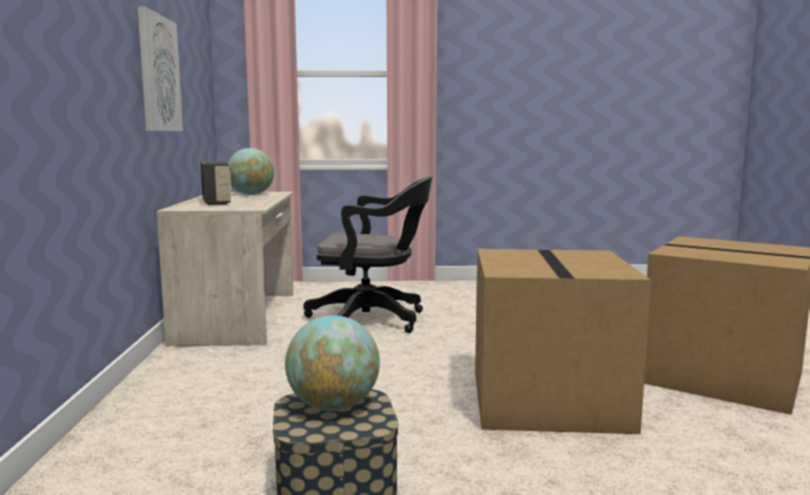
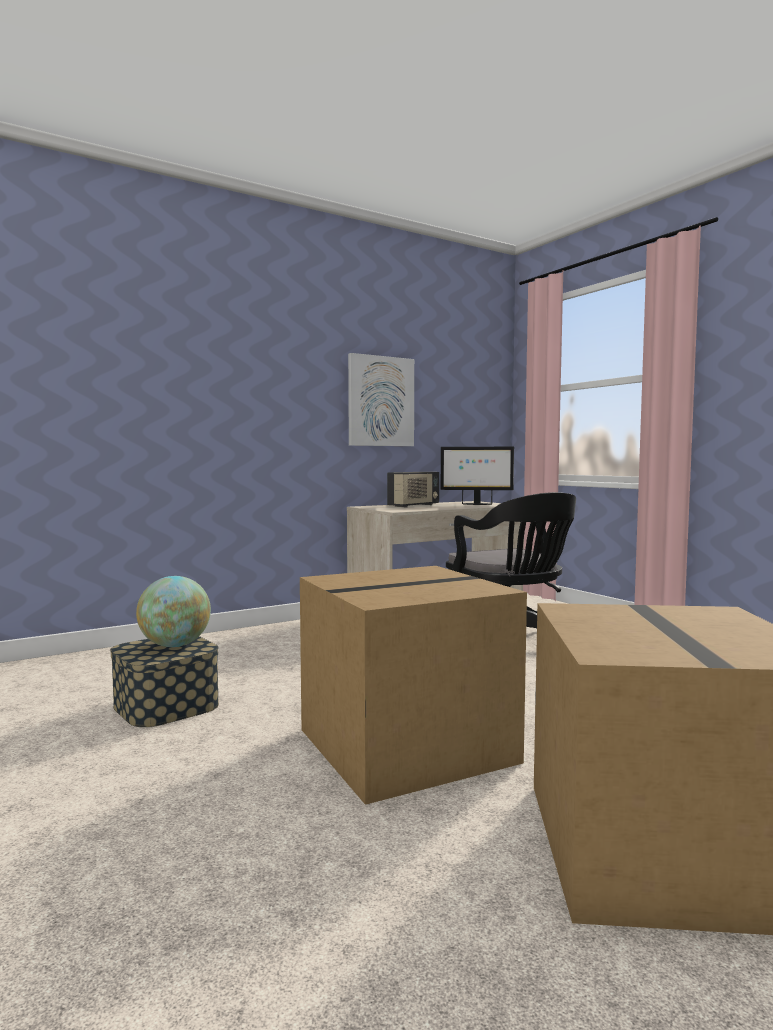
camera: 60 degrees right, 5 degrees down
(251, 194) = (476, 504): globe -> monitor

